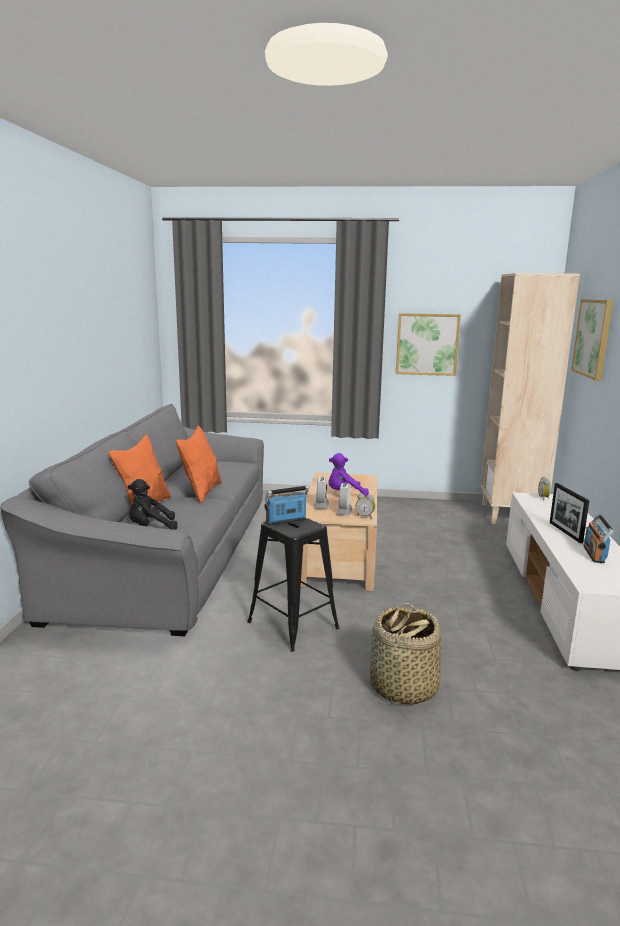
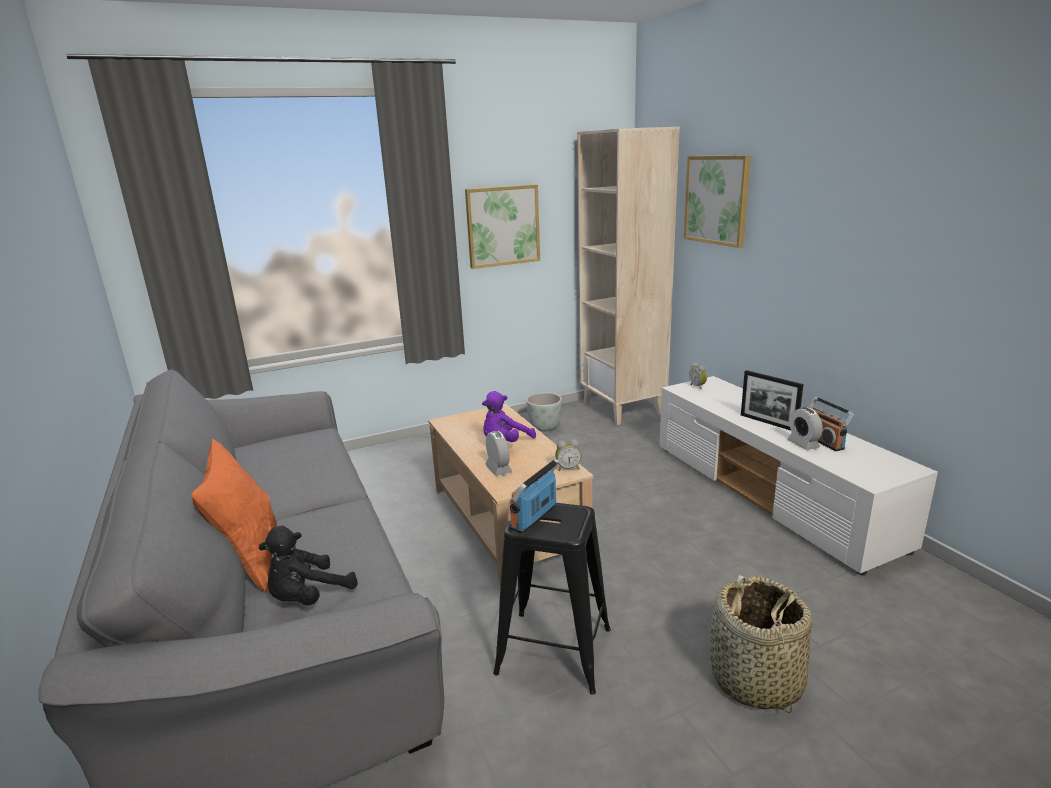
camera: 30 degrees left, 5 degrees up
(201, 492) = (312, 501): orange pillow -> none
(344, 512) = (536, 469): alarm clock -> alarm clock (803, 444)
(431, 511) = (545, 427): none -> grey planter

